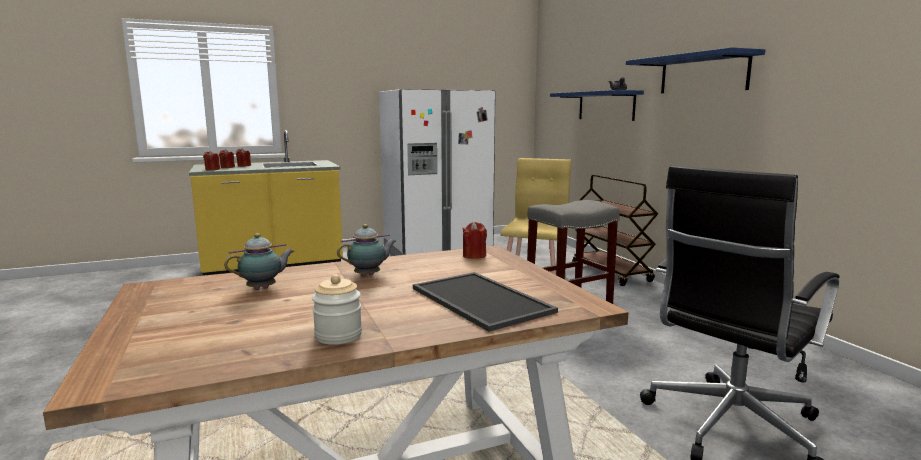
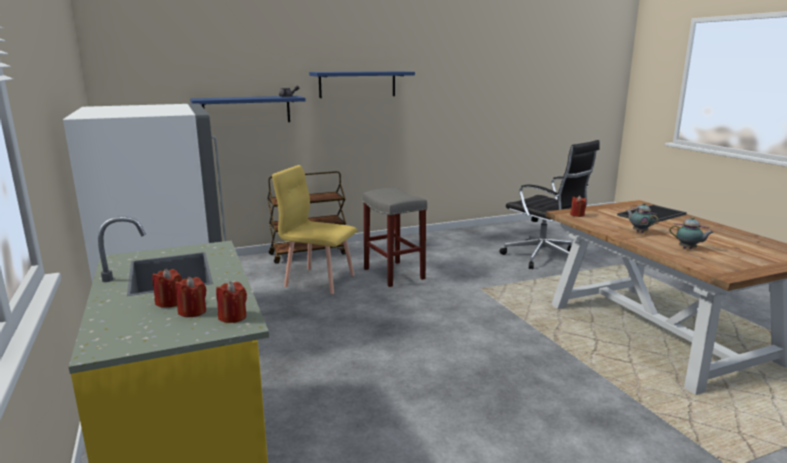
camera: 90 degrees left, 5 degrees up
(264, 288) = (688, 248): teapot -> teapot turned 150 degrees clockwise
(338, 335) = (722, 231): jar -> none

